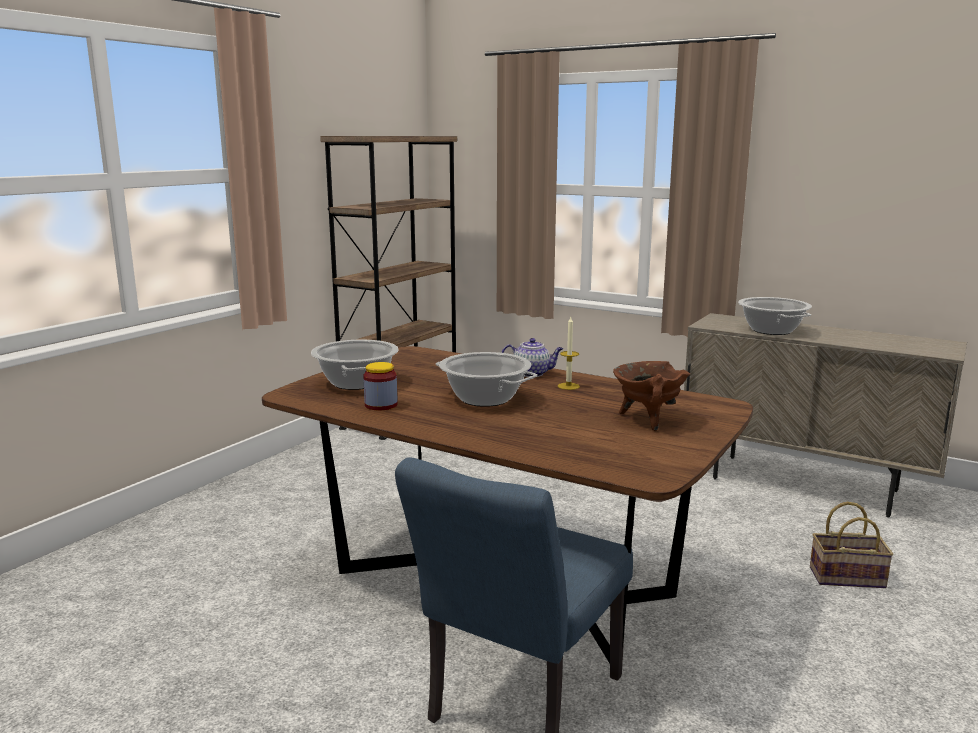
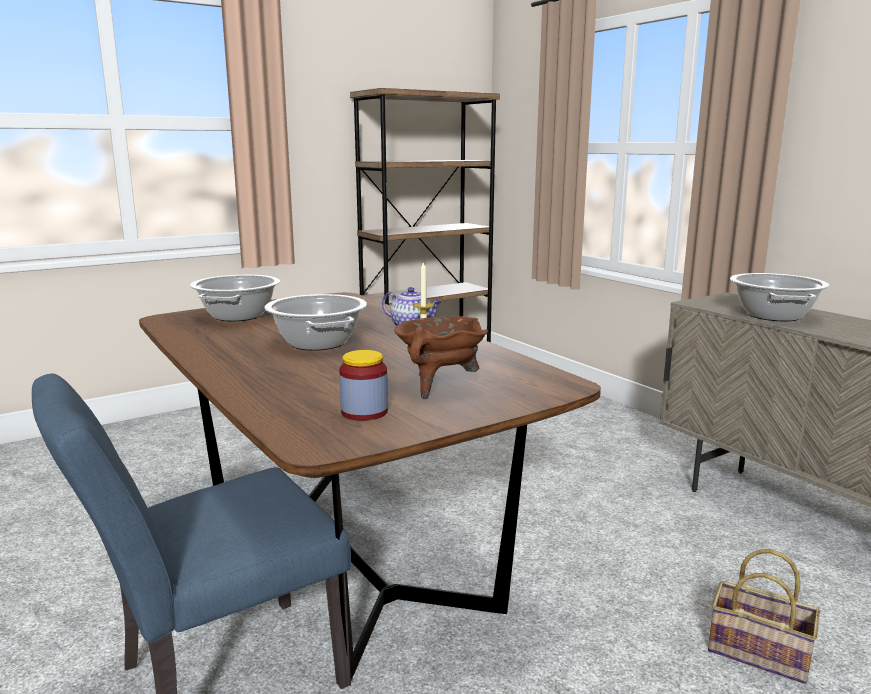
camera: 25 degrees right, 0 degrees up
(381, 405) = (216, 336): jar -> jar (364, 412)

